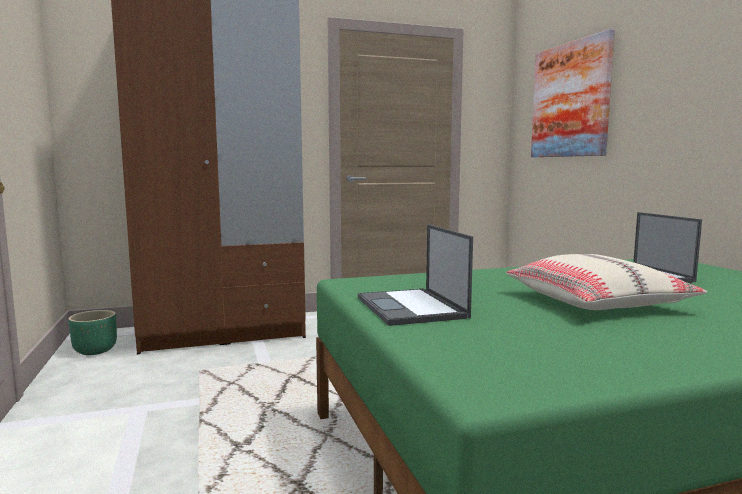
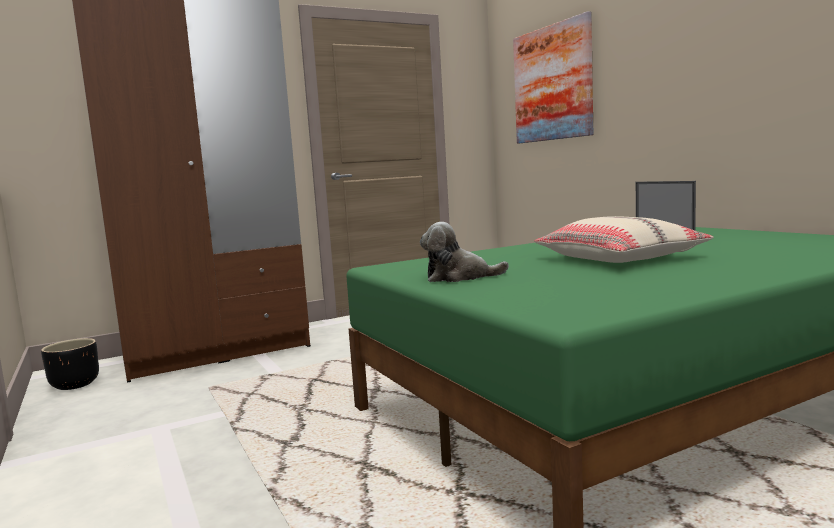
camera: 10 degrees left, 0 degrees up
(95, 351) = (75, 385): green planter -> black planter
(411, 308) = (459, 277): laptop -> plush toy

